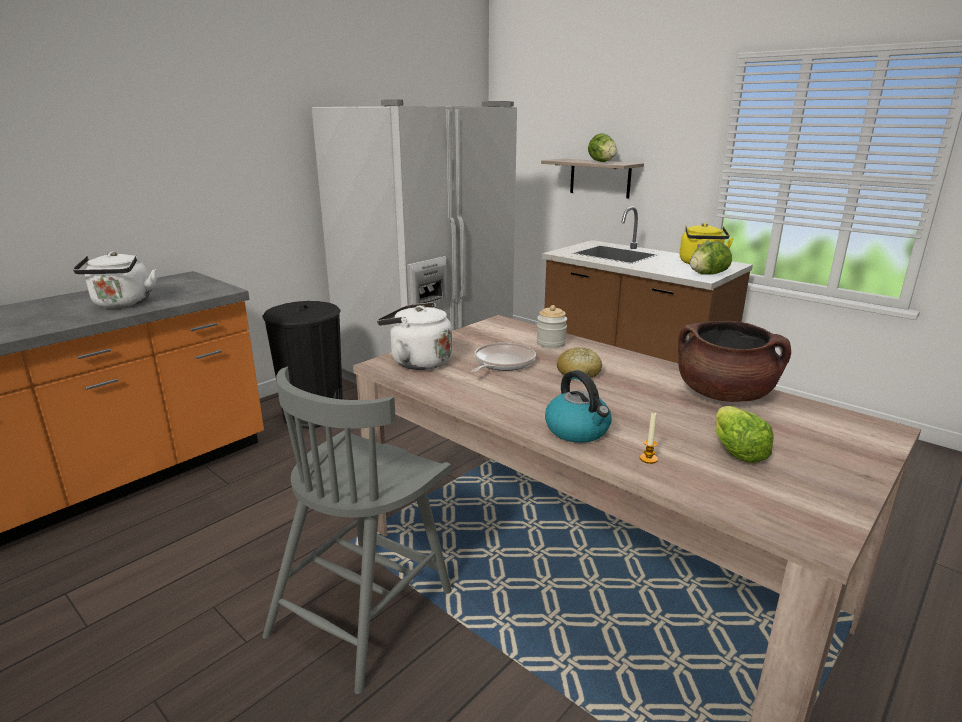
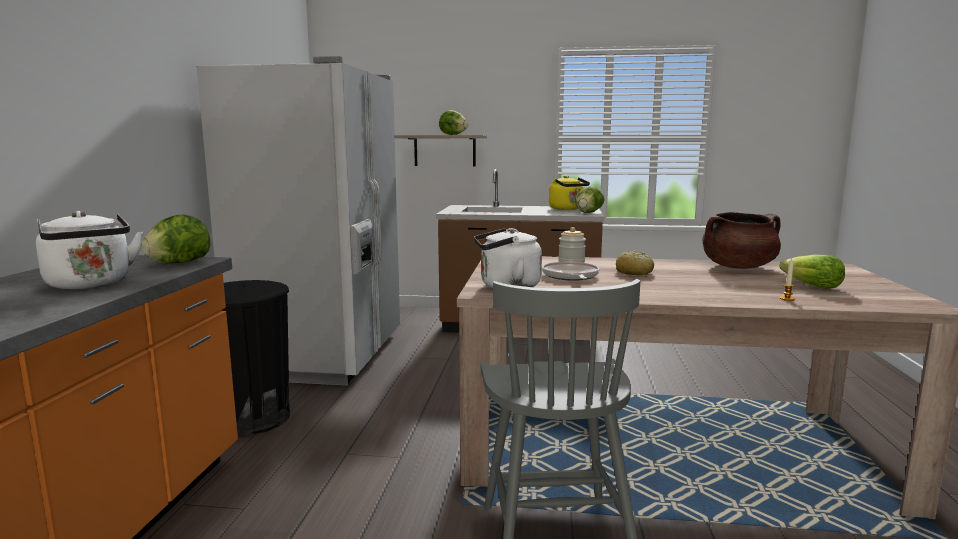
camera: 35 degrees left, 10 degrees down
(206, 291) = (179, 263): none -> lettuce
(578, 430) = (717, 296): kettle -> none

